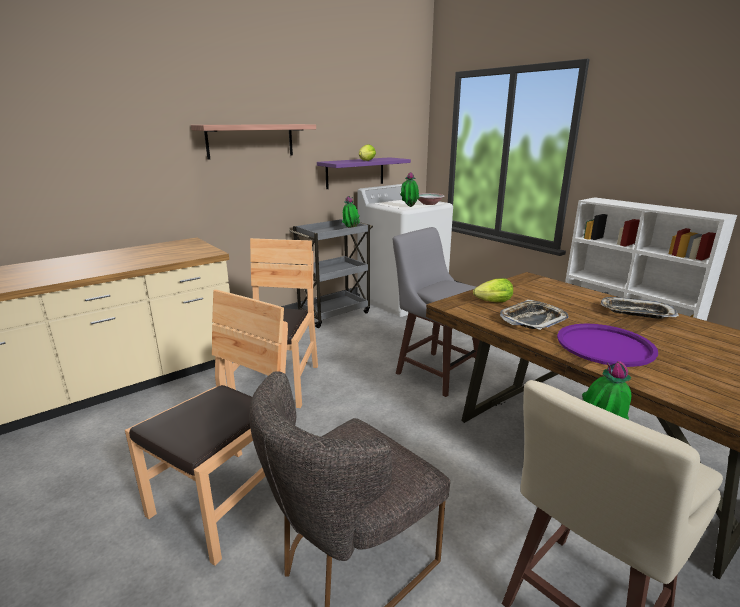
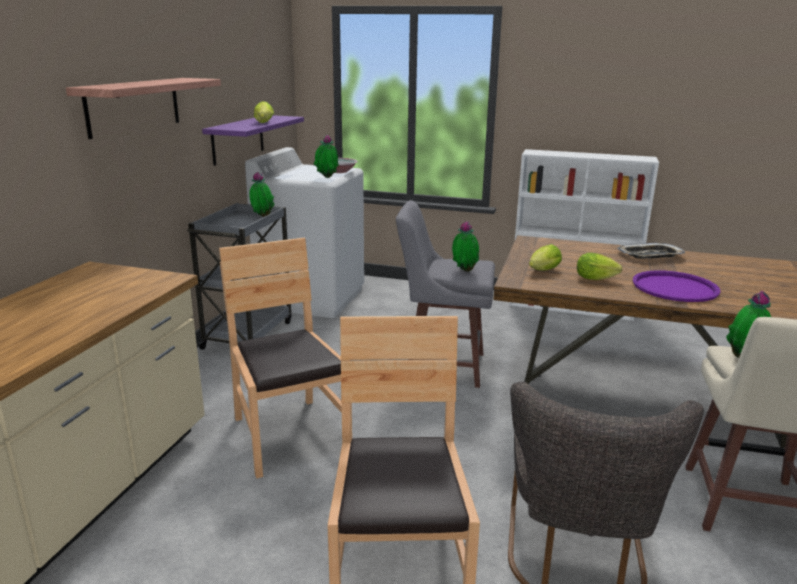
camera: 35 degrees left, 0 degrees up
(448, 292) = (464, 271): none -> potted plant
(532, 320) = (597, 279): tray -> lettuce

